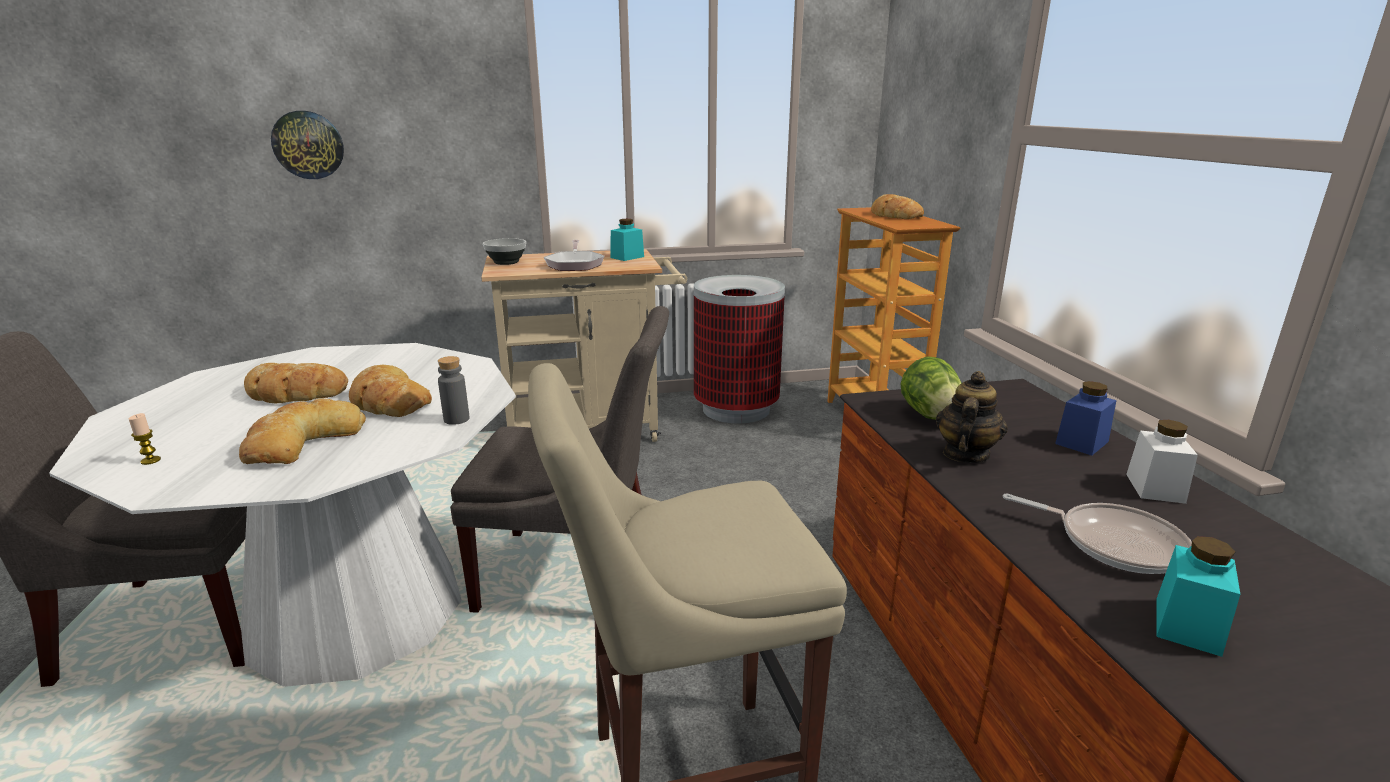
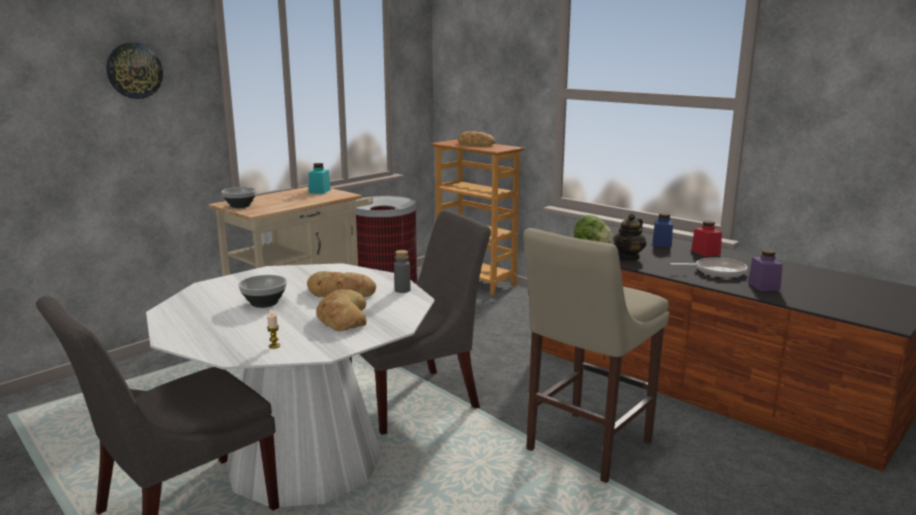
camera: 35 degrees left, 5 degrees down
(295, 393) = (265, 303): bread -> bowl
(308, 145) = (44, 126): wall clock -> wall clock (134, 70)
(575, 264) = (296, 200): frying pan -> none
(965, 454) = (629, 257): teapot -> teapot turned 135 degrees counterclockwise
(1155, 488) = (705, 252): white jar -> red jar
(1187, 626) = (763, 286): turquoise jar -> purple jar

